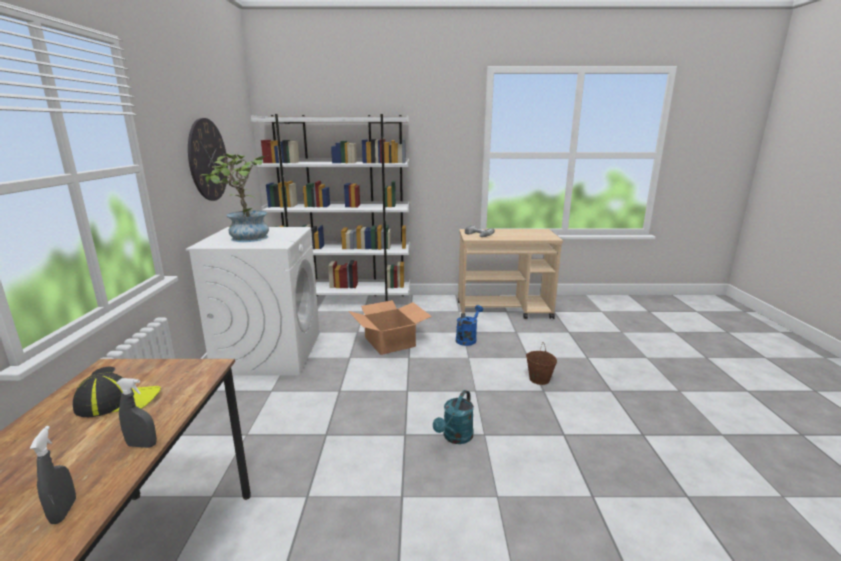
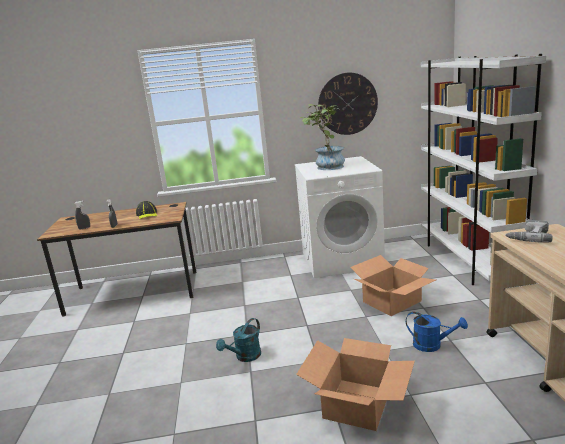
camera: 85 degrees right, 0 degrees up
(455, 438) = (245, 357): turquoise watering can -> turquoise watering can turned 75 degrees counterclockwise
(539, 379) = (358, 404): brown bucket -> cardboard box

